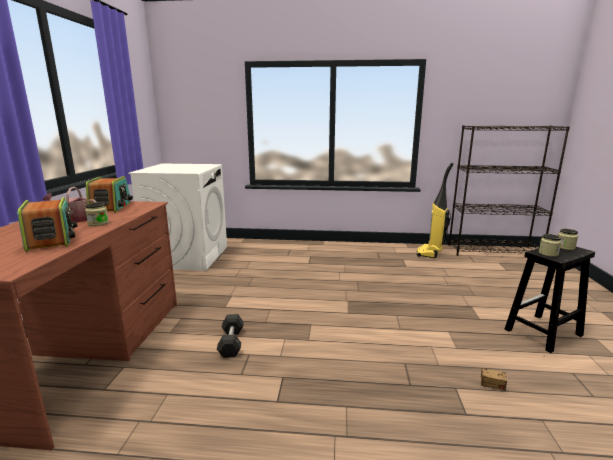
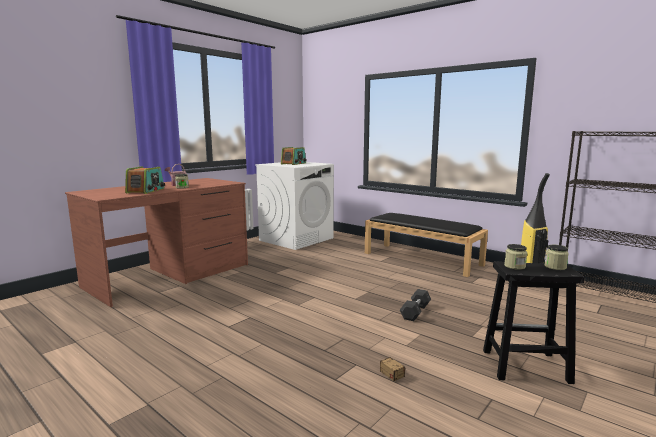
camera: 35 degrees right, 5 degrees down
(111, 207) = (209, 182): radio -> radio (294, 163)
(231, 343) = (248, 292): grey dumbbell -> grey dumbbell (415, 312)
(339, 252) = (422, 259): none -> black bench

